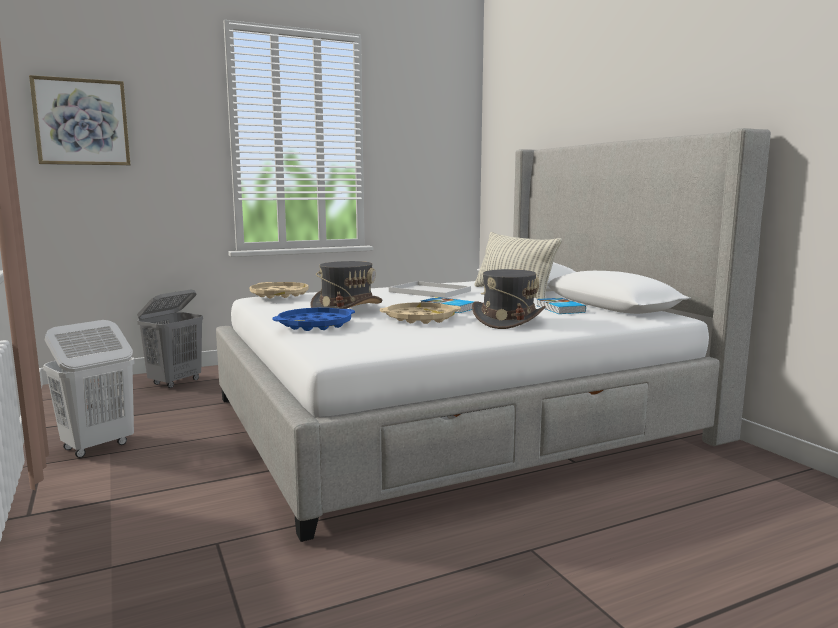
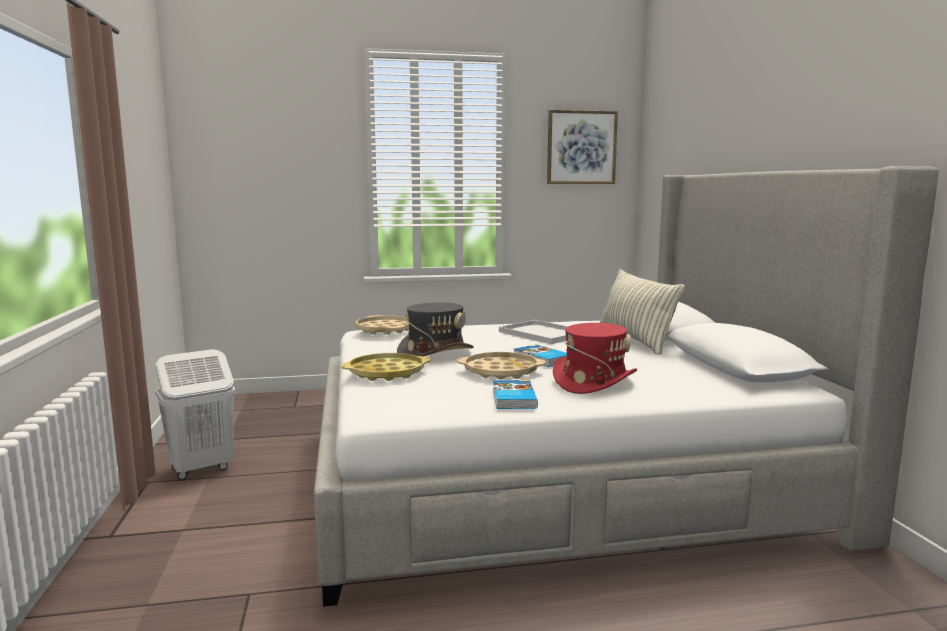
camera: 15 degrees right, 0 degrees up
(81, 122) = (230, 154): picture -> picture (581, 147)
(176, 382) = (303, 404): grey laundry basket -> none
(315, 325) = (386, 373): blue tray -> yellow tray
(507, 320) = (594, 381): grey hat -> red hat
(559, 309) = (668, 368): book -> book (512, 398)

